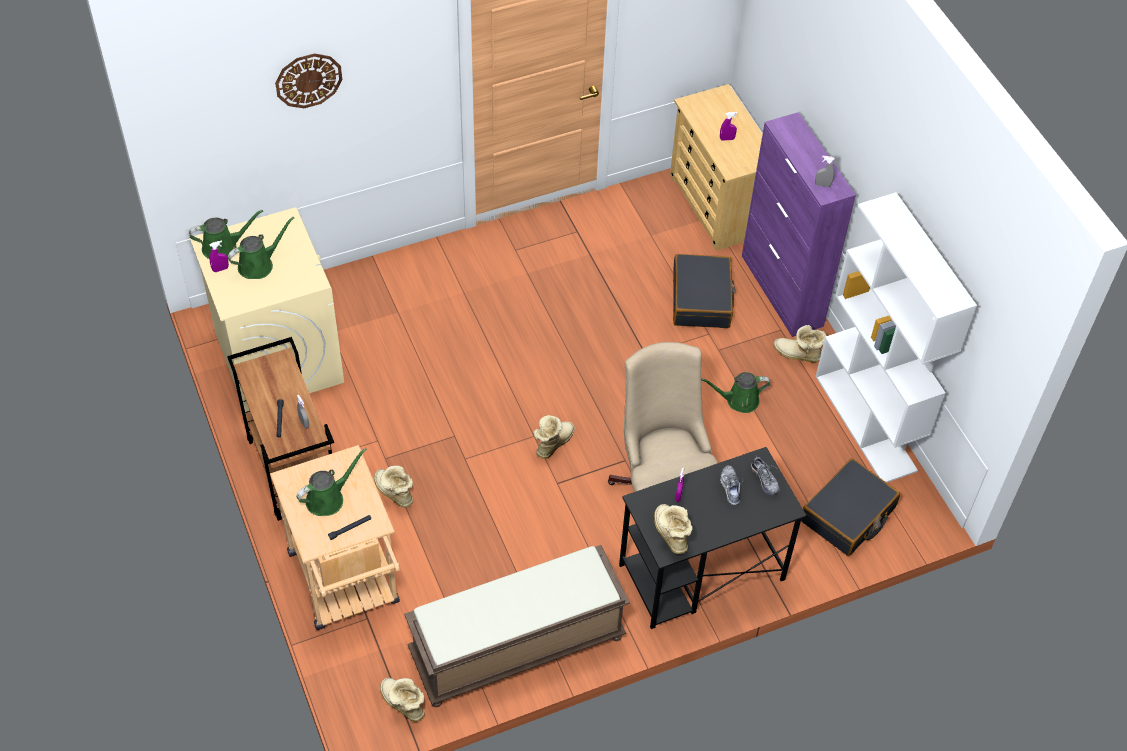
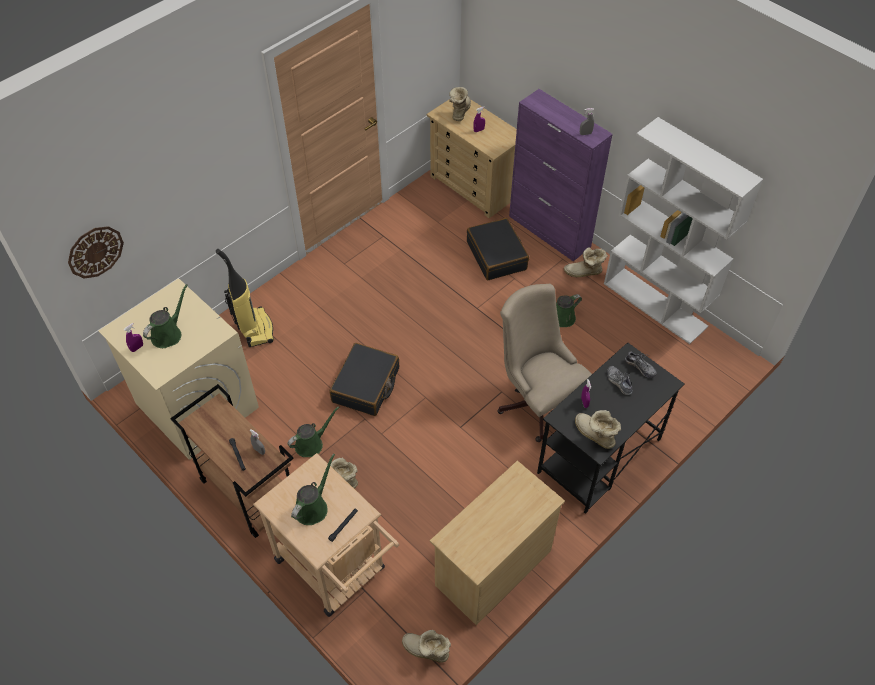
camera: 20 degrees left, 0 degrees up
(223, 247) = (131, 329): green watering can -> green watering can (311, 444)
(308, 80) = (161, 166): wall clock -> wall clock (95, 251)
(379, 292) = (255, 328): none -> vacuum cleaner
(516, 647) = (492, 568): brown bench -> beige dresser
(552, 443) = (441, 398): boot -> boot (459, 112)
(848, 515) = (678, 375): black suitcase -> black suitcase (366, 385)

